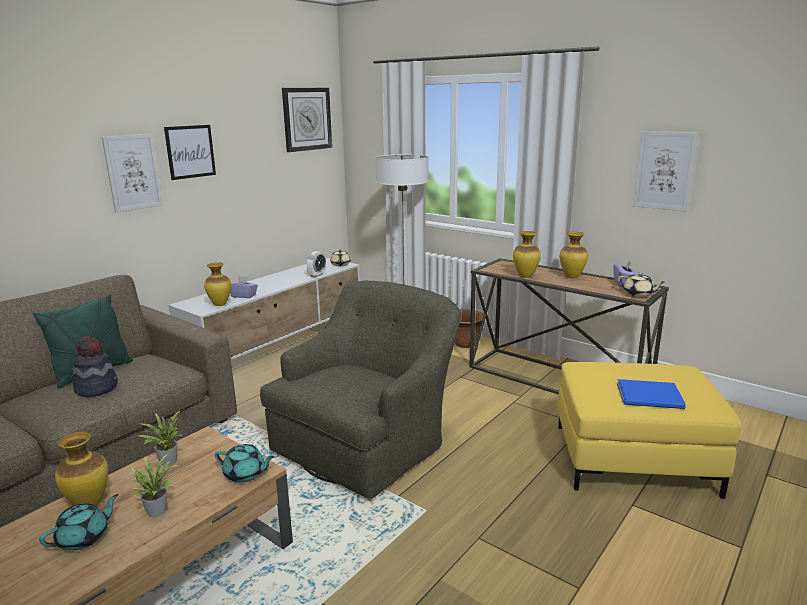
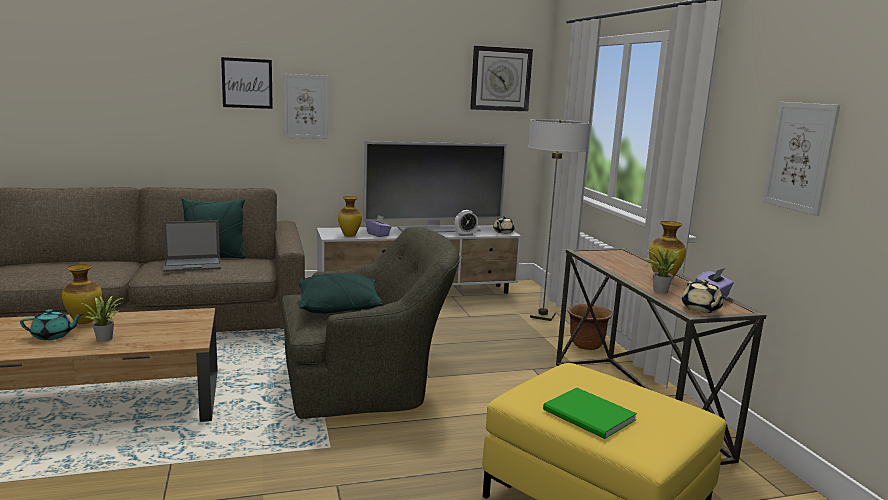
camera: 35 degrees right, 5 degrees down
(97, 388) = (193, 264): hat -> laptop
(166, 461) = (158, 317): potted plant -> potted plant (658, 290)
(190, 151) = (363, 96): picture -> picture (247, 83)
(245, 474) = (181, 340): turquoise teapot -> none
(283, 275) = (438, 229): none -> television
(345, 380) = (339, 307): none -> green pillow
(525, 276) = (609, 265): vase -> none
(651, 397) = (590, 416): blue book -> green book

